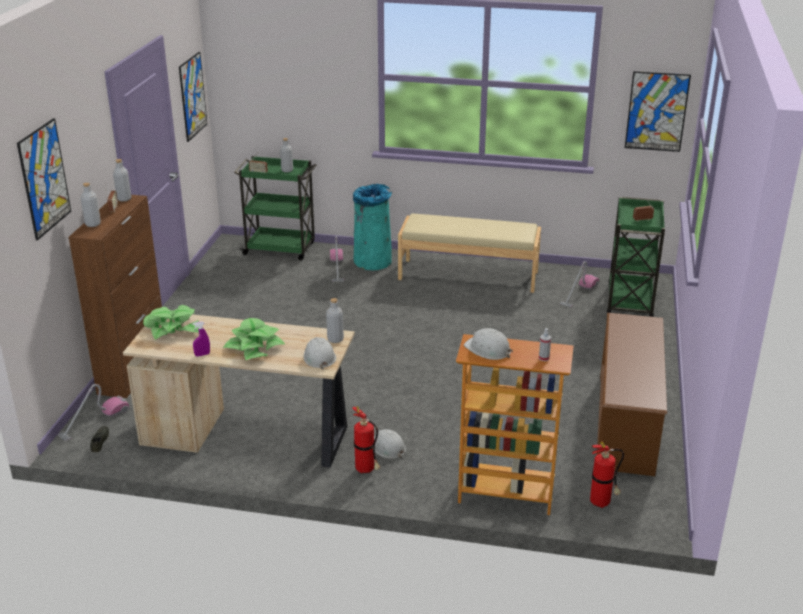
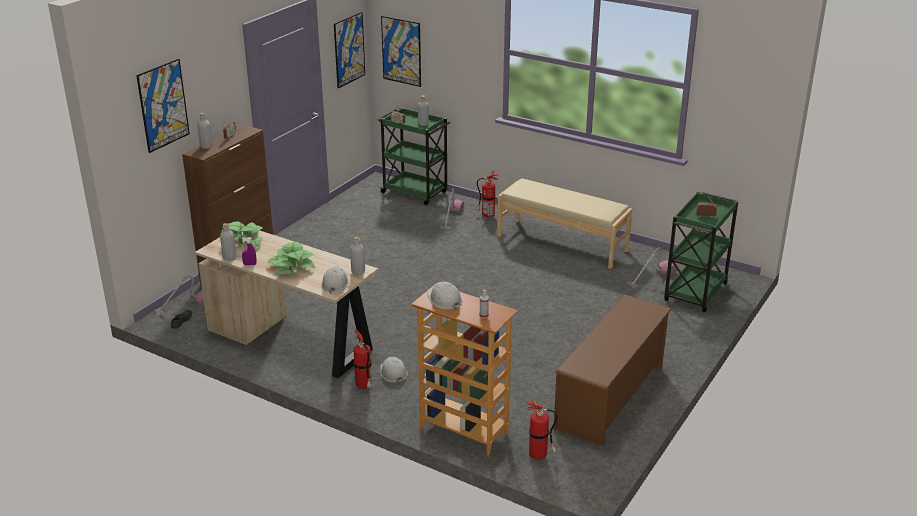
camera: 20 degrees right, 0 degrees up
(124, 199) = (244, 129): grey bottle -> grey bottle (229, 258)
(372, 261) = (486, 216): turquoise trash can -> fire extinguisher
(656, 111) = (745, 115): picture -> picture (401, 51)

